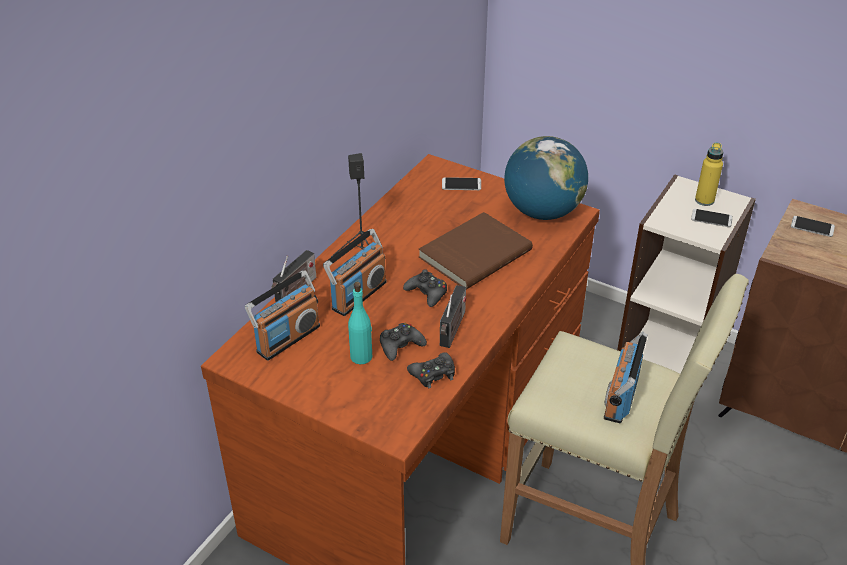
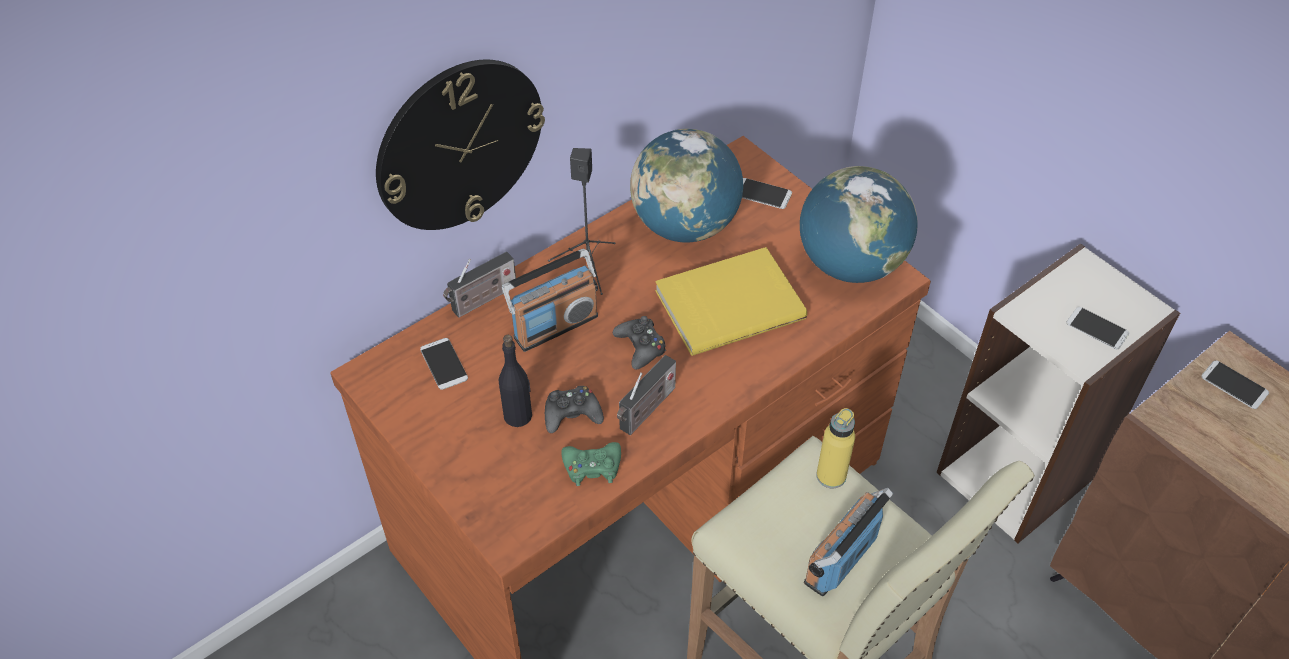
camera: 20 degrees right, 10 degrees up
(270, 164) = (459, 145): none -> wall clock
(287, 338) = (444, 364): radio -> phone
(361, 356) = (518, 415): turquoise bottle -> black bottle
(418, 214) = (685, 225): none -> globe
(433, 374) = (592, 467): black game controller -> green game controller
(473, 253) = (728, 303): brown book -> yellow book
(704, 200) = (1102, 296): yellow bottle -> yellow bottle (831, 476)

